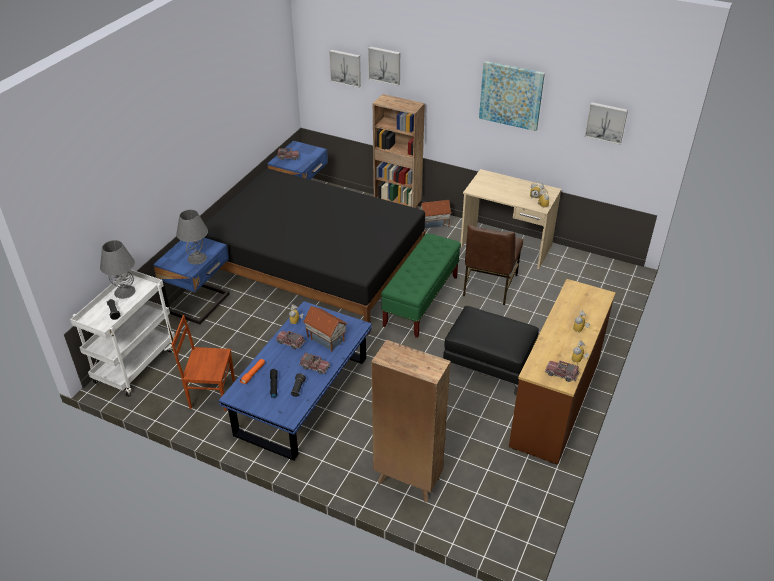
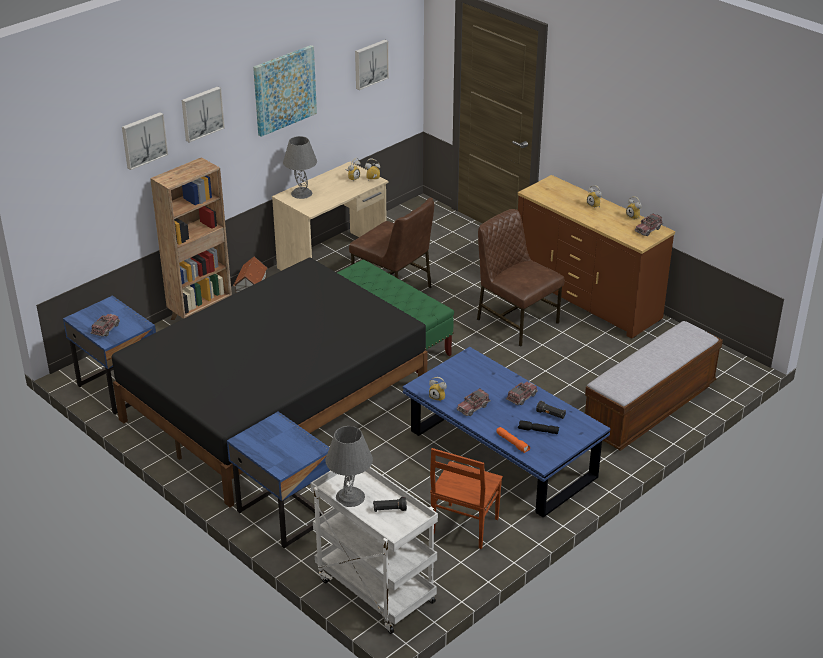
camera: 70 degrees left, 5 degrees down
(197, 258) = (294, 439): grey table lamp -> grey table lamp (302, 193)
(326, 338) = (478, 381): toy house -> none
(346, 68) = (94, 174): picture -> picture (201, 113)
(407, 479) = (649, 408): brown bookcase -> bench
(488, 364) = (516, 321): black ottoman -> brown chair

